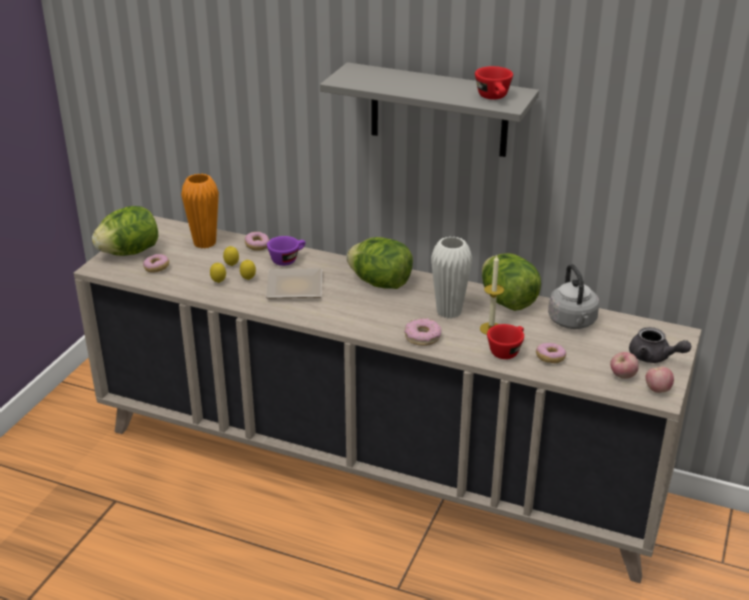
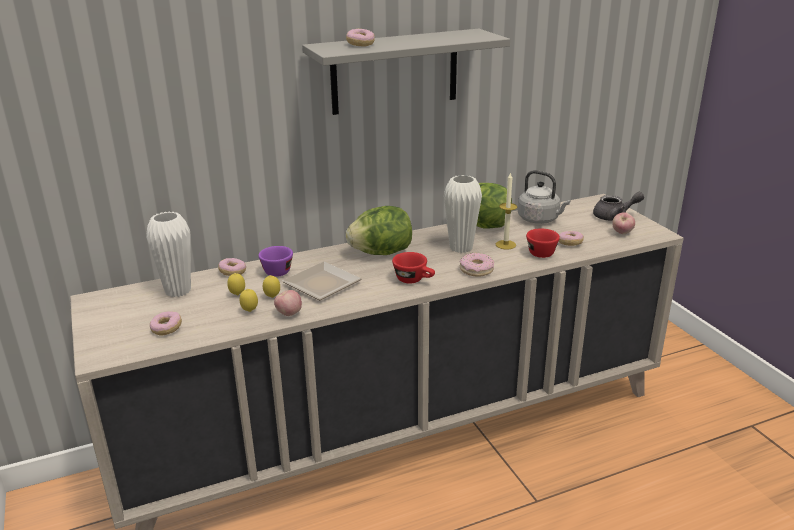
camera: 45 degrees left, 5 degrees down
(129, 252) = (111, 330): lettuce -> none
(204, 243) = (178, 291): orange vase -> white vase
(382, 78) = (360, 44): none -> donut
(494, 98) = (469, 36): red cup -> red cup (414, 280)
(657, 390) = (650, 231): apple -> apple (289, 314)

